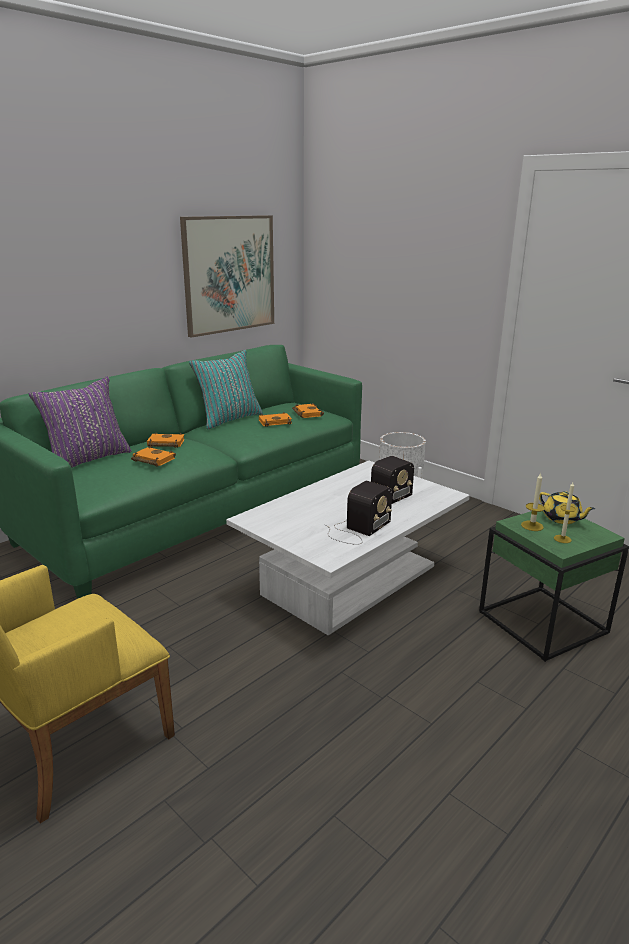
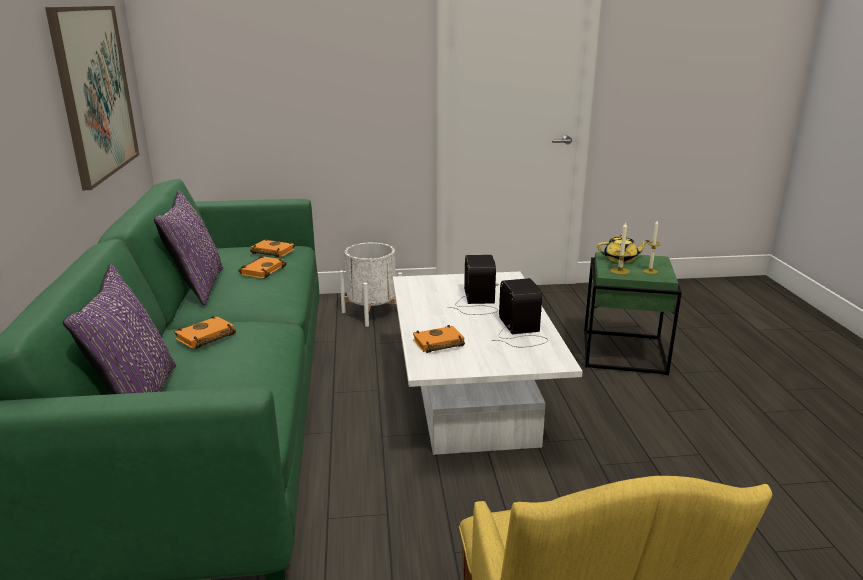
camera: 50 degrees left, 0 degrees up
(152, 460) = (239, 359): orange book -> orange book (438, 344)
(228, 419) = (197, 287): turquoise pillow -> purple pillow

